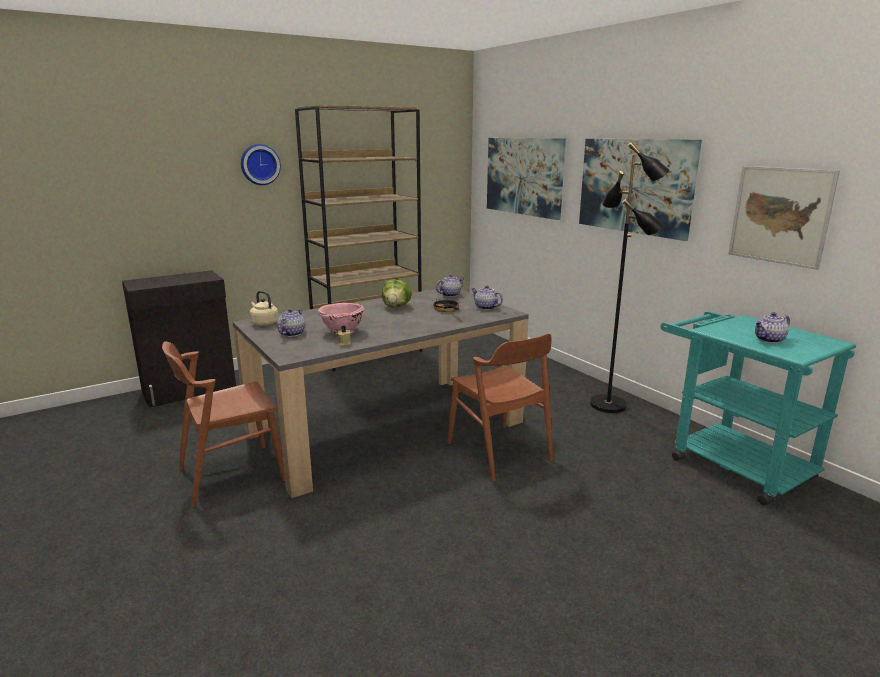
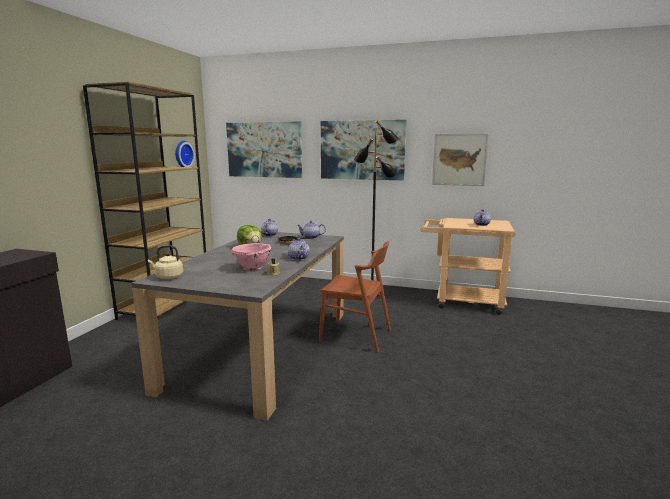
camera: 40 degrees left, 5 degrees down
(231, 474) = (183, 429): brown chair -> none
(259, 164) = (53, 136): wall clock -> wall clock (182, 154)
(291, 334) = (214, 278): teapot -> teapot (298, 258)
(730, 463) = (462, 301): turquoise cart -> beige cart

